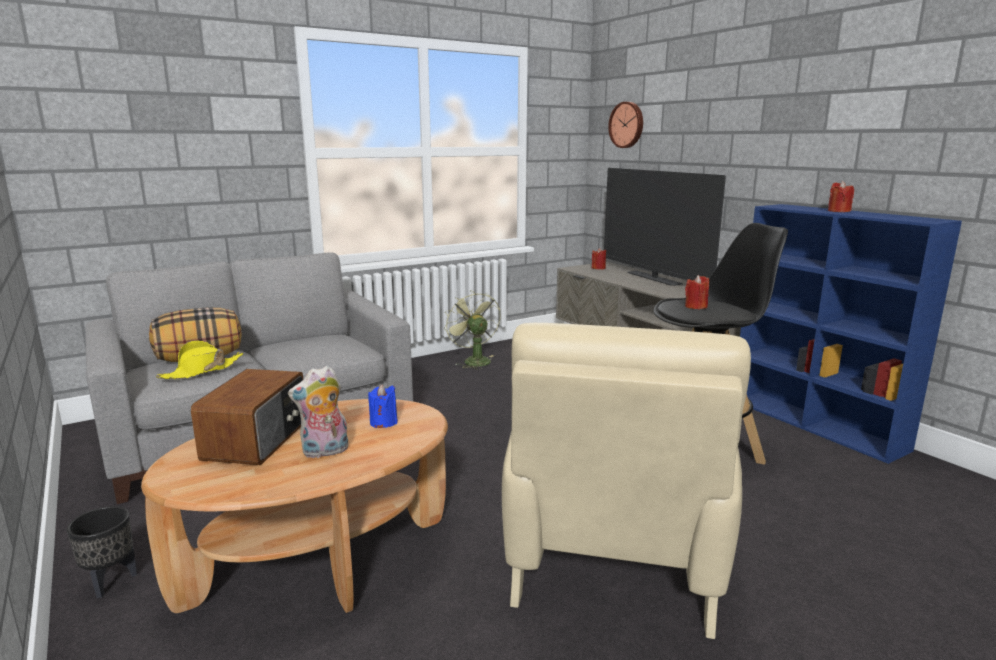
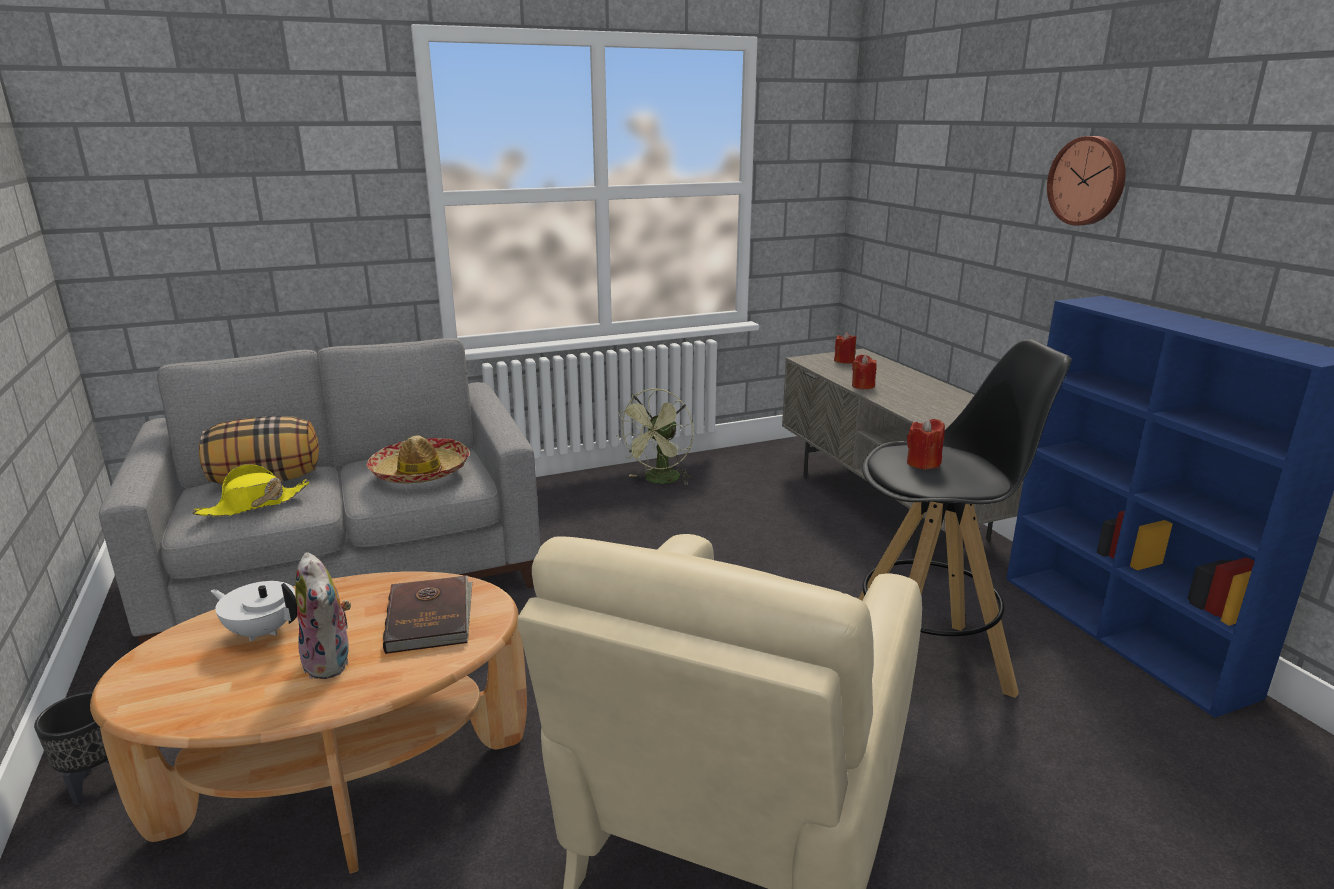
camera: 10 degrees right, 5 degrees up
(258, 439) = (262, 631): radio -> white teapot
(322, 345) = (420, 472): none -> hat
(325, 452) = (331, 662): plush toy -> plush toy turned 105 degrees counterclockwise
(383, 422) = (430, 617): blue candle -> brown book
(473, 360) = (659, 480): green fan -> green fan turned 135 degrees counterclockwise
(627, 125) = (900, 152): wall clock -> wall clock (1088, 181)
(653, 278) = (916, 385): television -> none
(838, 211) = (1181, 320): red candle -> red candle (862, 386)

